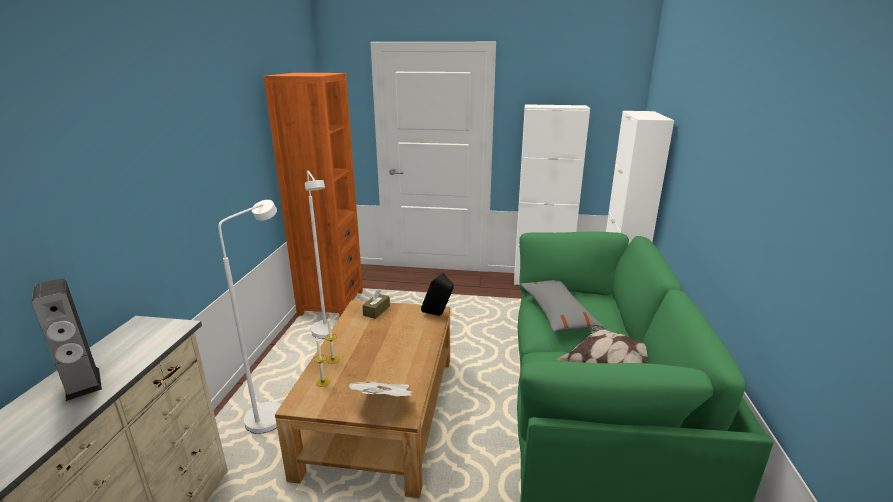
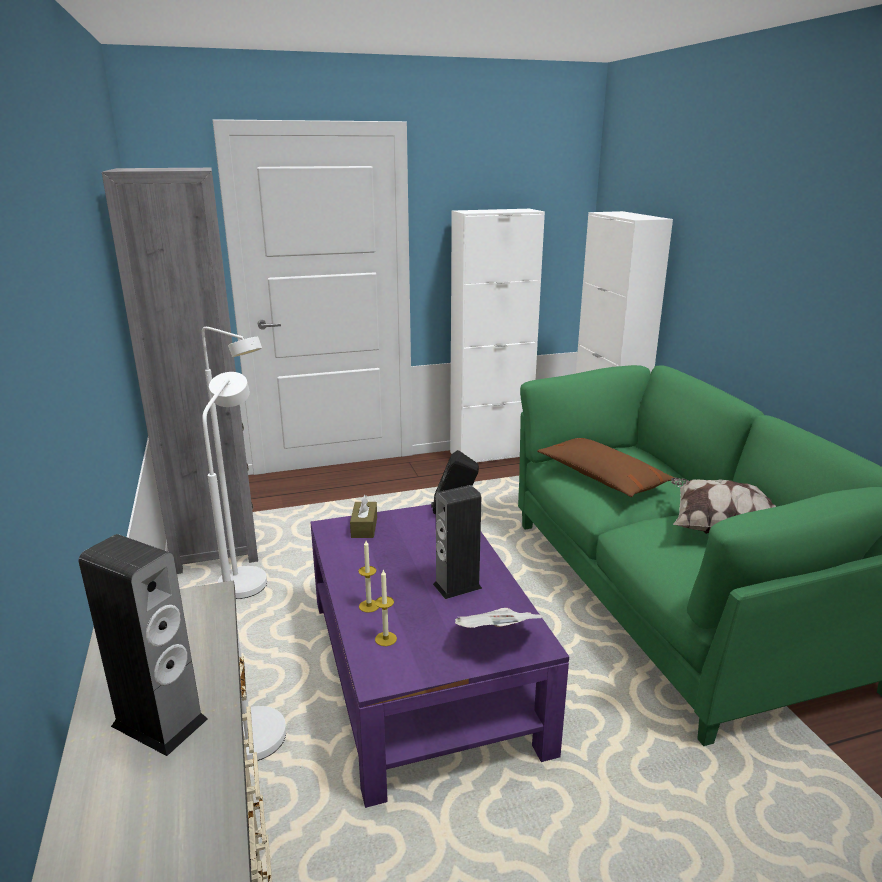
camera: 25 degrees left, 0 degrees up
(331, 303) = (215, 544): orange bookcase -> grey bookcase
(381, 413) = (421, 671): brown coffee table -> purple coffee table
(394, 362) = (457, 586): none -> speaker
(557, 313) = (602, 477): grey pillow -> brown pillow

